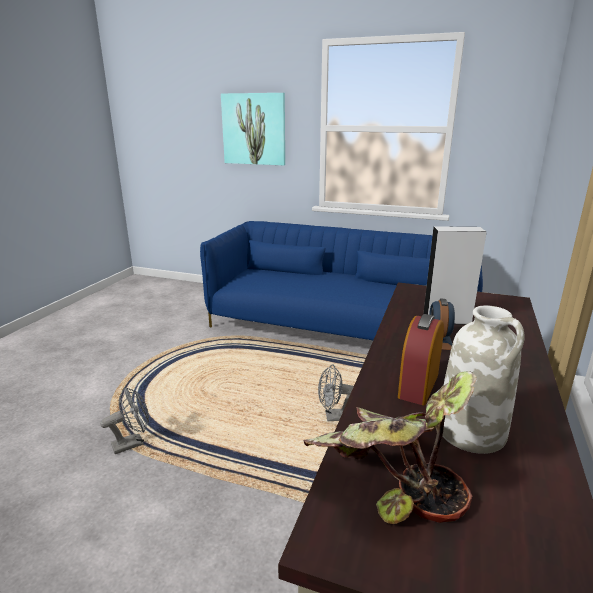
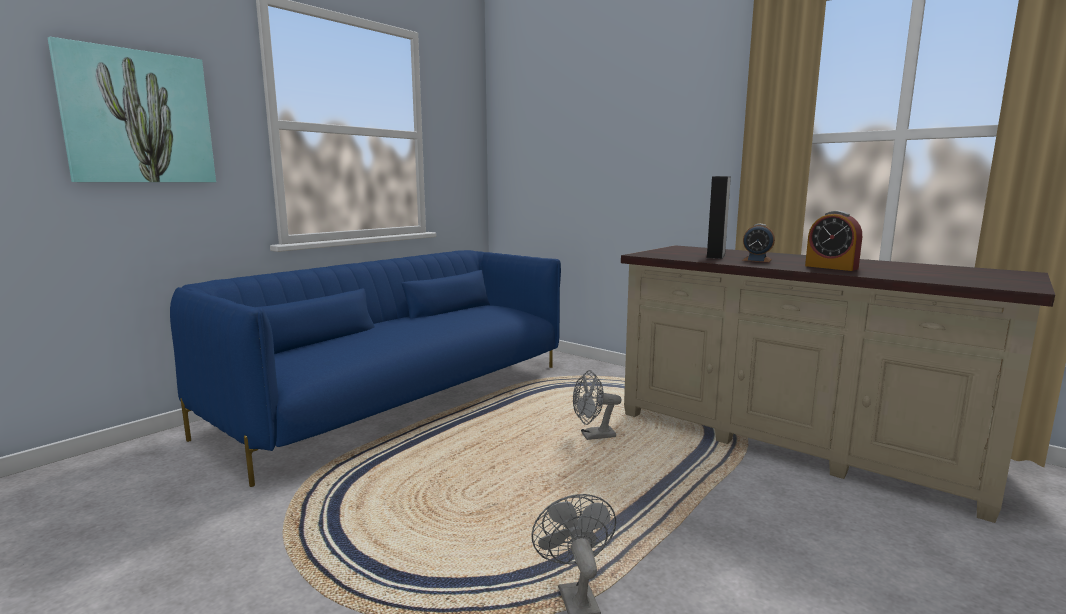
camera: 70 degrees left, 10 degrees down
(334, 417) = (593, 436): grey fan -> grey fan turned 60 degrees clockwise
(388, 481) = (954, 278): potted plant -> none
(472, 432) = (886, 267): white vase -> none

